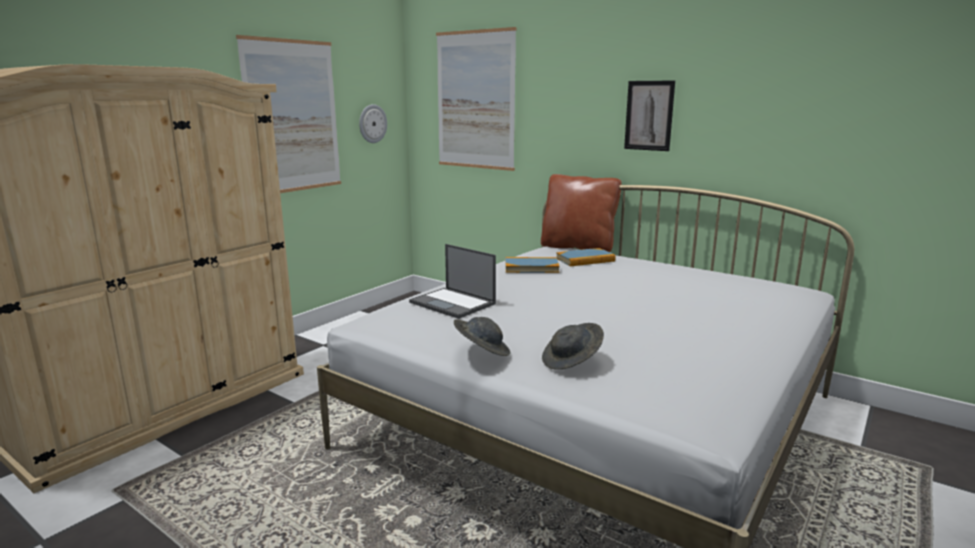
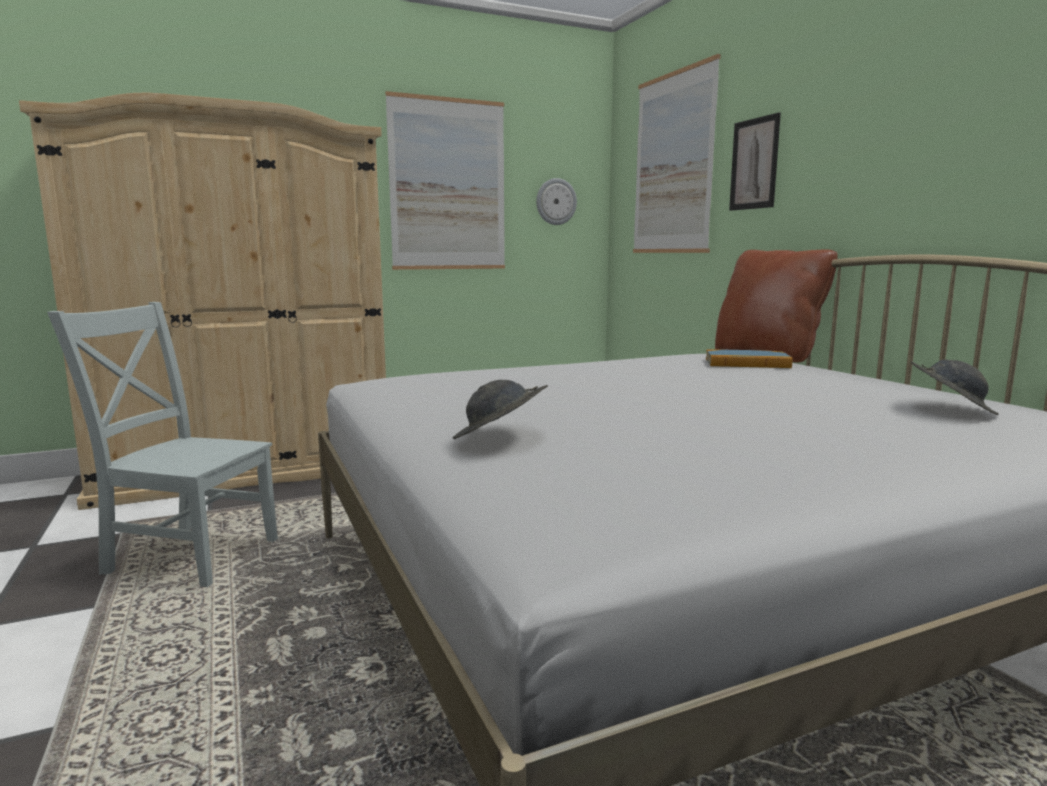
camera: 30 degrees right, 5 degrees down
(223, 498) = (188, 554): none -> grey chair
(453, 303) = (481, 377): laptop -> none
(481, 351) = (412, 414): grey hat -> grey hat (949, 409)
(531, 268) = (651, 362): book -> none
(649, 115) = (883, 144): picture -> picture (754, 164)

